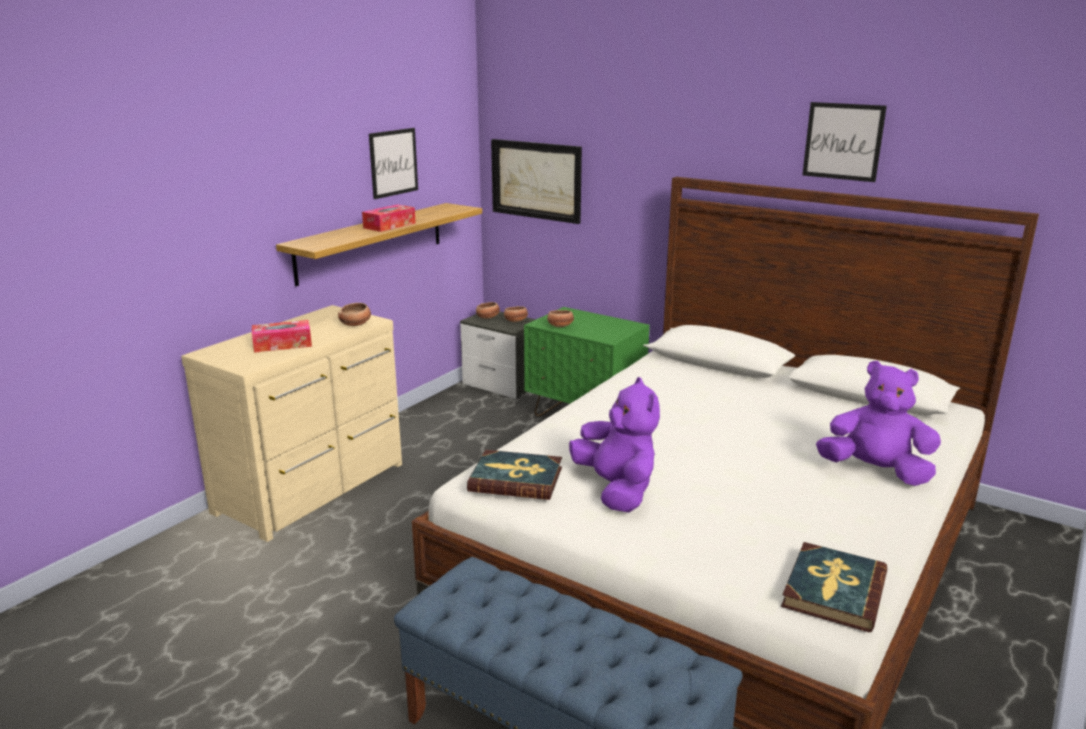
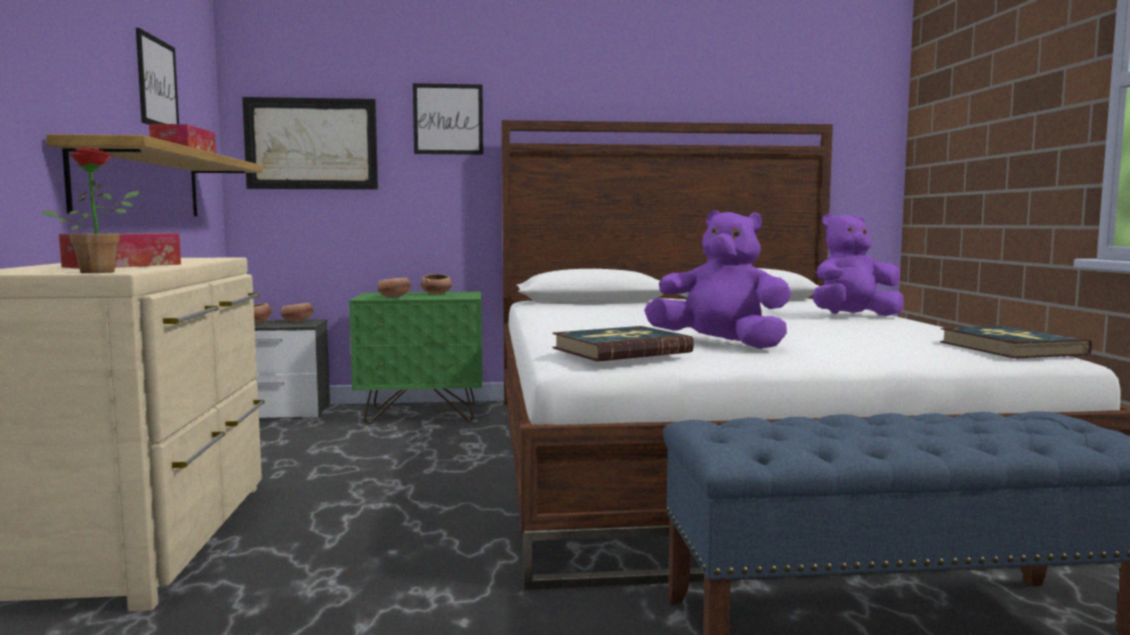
camera: 40 degrees left, 15 degrees down
(242, 366) = (102, 271): none -> potted plant
(356, 324) = (201, 259): bowl -> bowl (436, 294)
(843, 141) = (663, 78): picture -> picture (448, 119)

